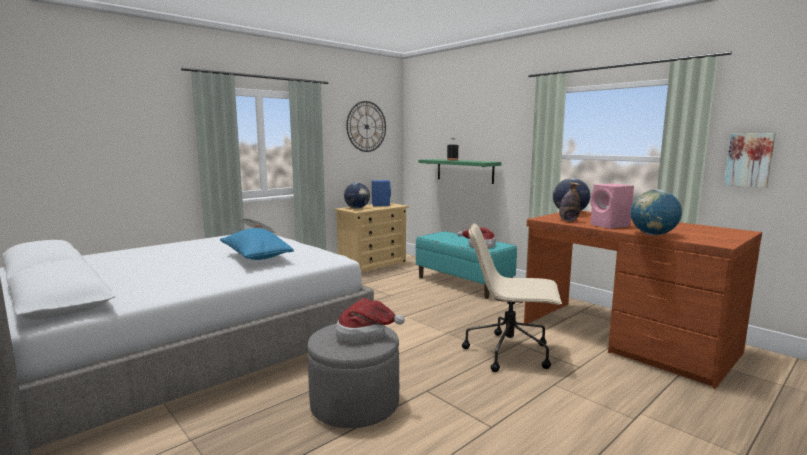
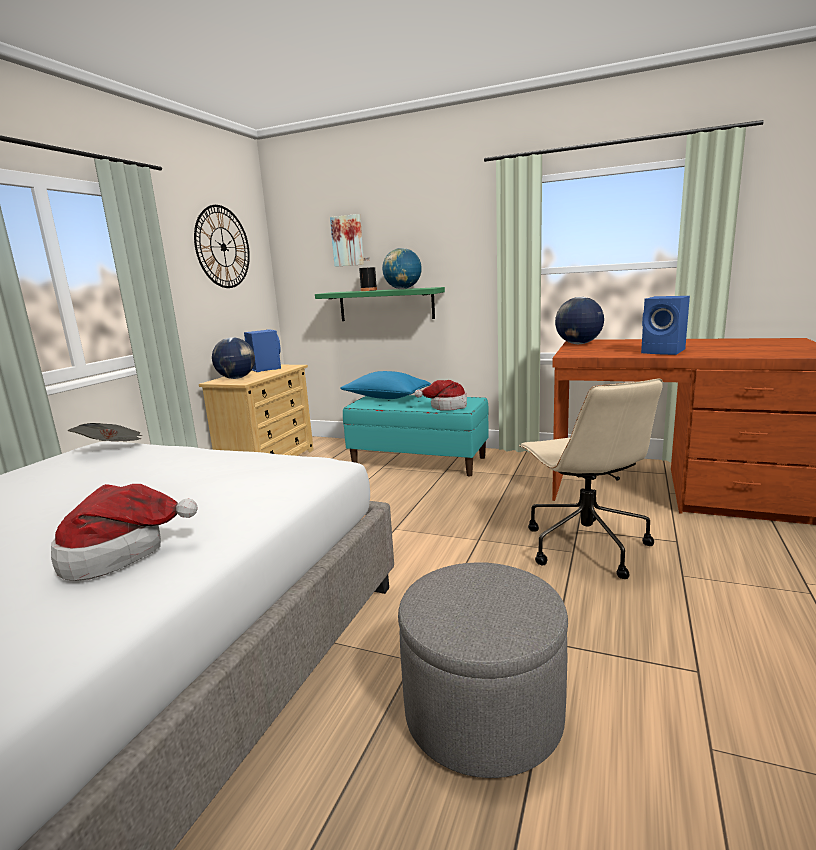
camera: 25 degrees left, 5 degrees up
(256, 257) = (175, 495): blue pillow -> blue pillow (386, 398)
(365, 335) = (499, 592): hat -> hat (121, 553)
(510, 352) = (584, 545): beige office chair -> beige office chair turned 90 degrees counterclockwise
(568, 220) = (605, 352): bottle -> none
(610, 226) = (664, 352): pink speaker -> blue speaker
(653, 234) = (735, 355): globe -> globe (403, 289)
(749, 160) = (776, 256): picture -> picture (348, 241)

